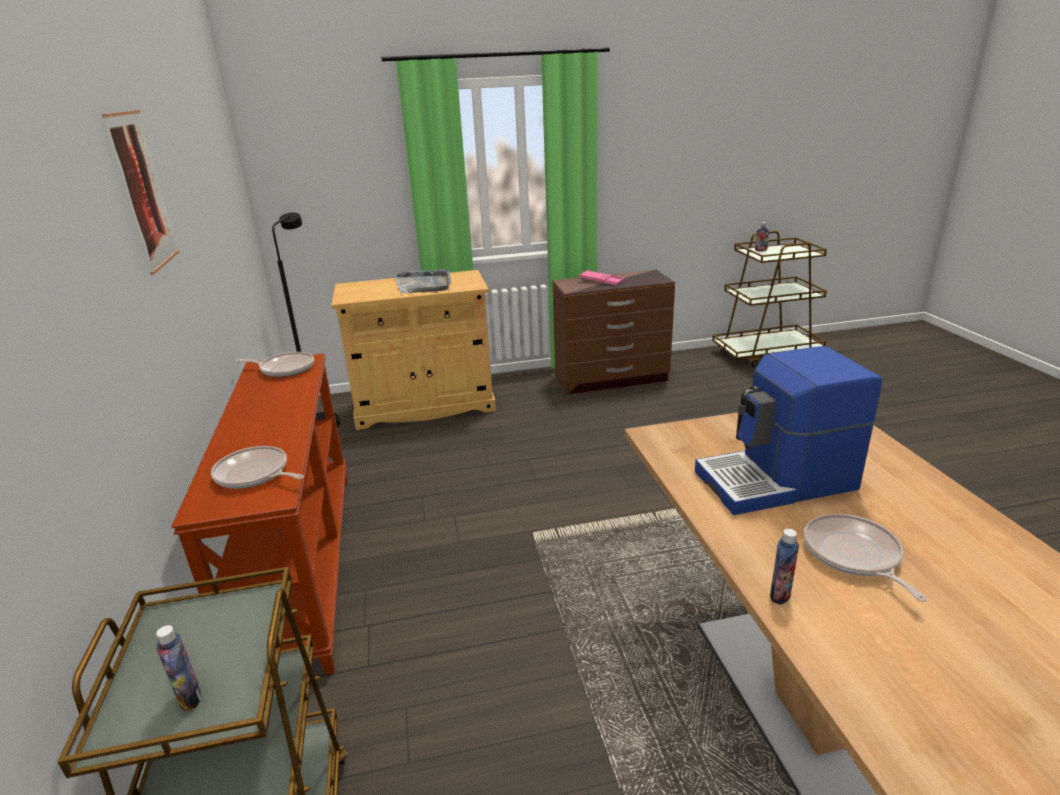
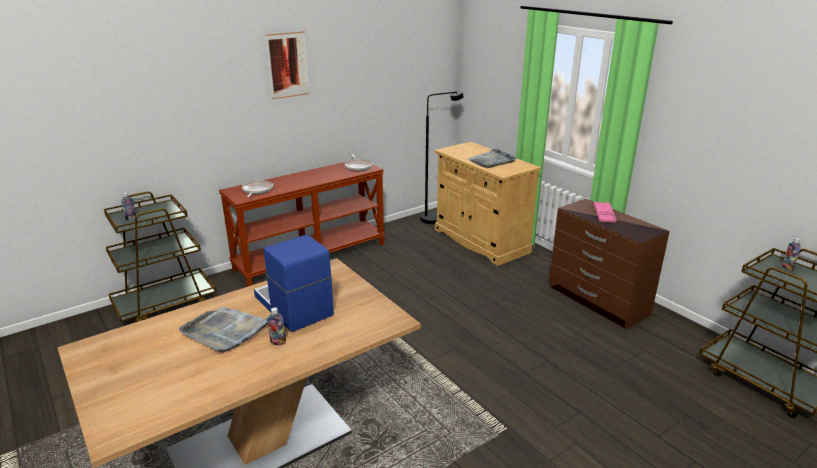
camera: 65 degrees right, 0 degrees up
(780, 595) = (192, 312): bottle -> bottle (278, 342)
(854, 555) = (225, 331): frying pan -> grey tray

